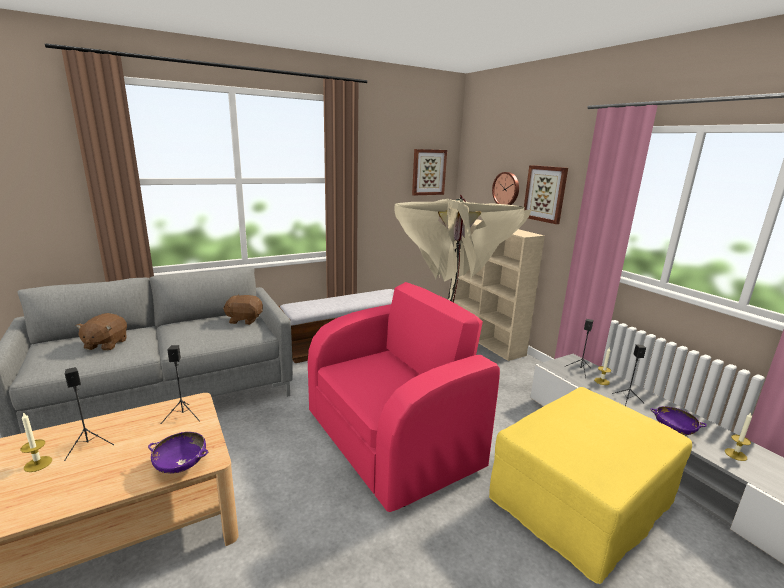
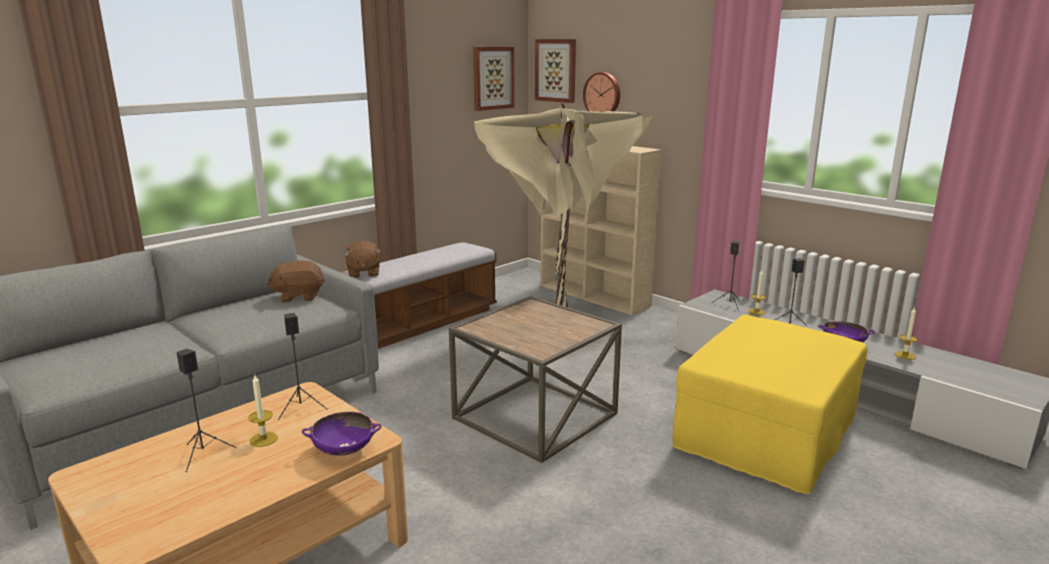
camera: 15 degrees left, 0 degrees up
(38, 464) = (153, 480): candle -> candle (263, 439)
(105, 344) = (122, 347): brown plush toy -> brown plush toy (363, 273)
(392, 440) = (536, 416): pink armchair -> brown side table
(545, 194) = (656, 97): picture -> picture (556, 70)

